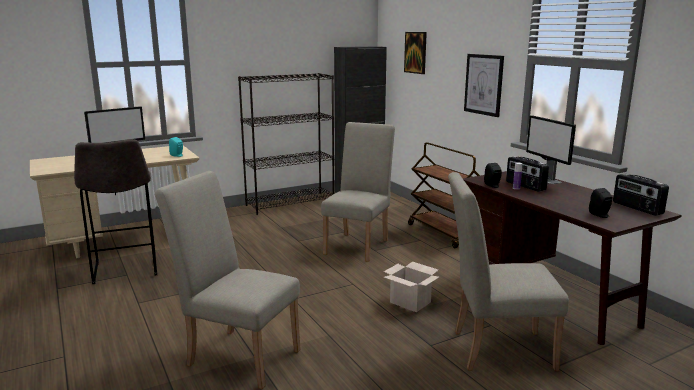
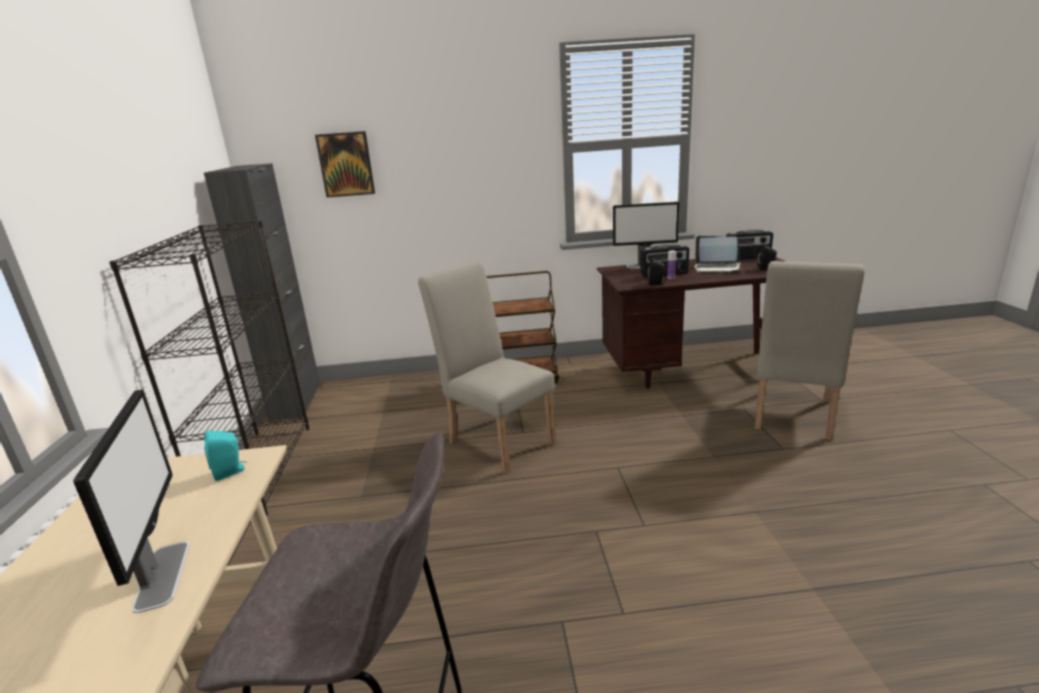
camera: 65 degrees left, 5 degrees up
(238, 354) = (808, 606): beige chair -> none
(411, 302) = (683, 438): cardboard box -> none
(483, 84) = (498, 188): picture -> none
(573, 199) = (717, 268): none -> laptop

